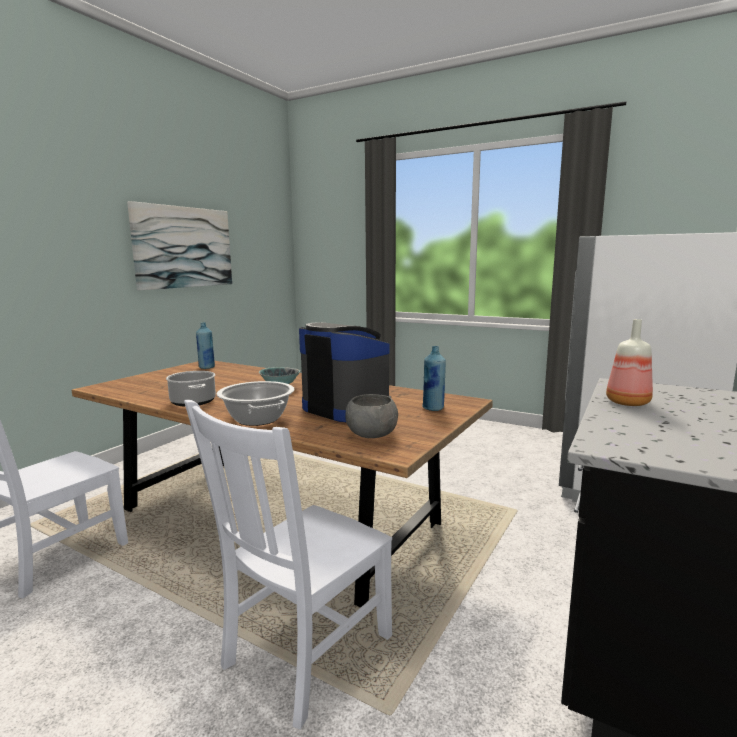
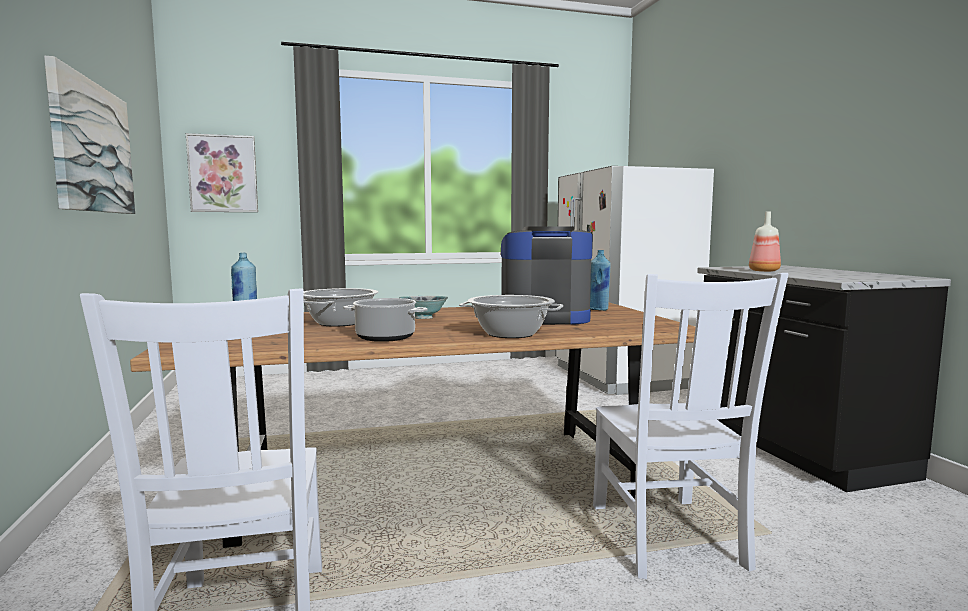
camera: 45 degrees left, 5 degrees down
(227, 381) = (340, 323): none -> cooking pot
(324, 248) = (223, 174): none -> picture
(371, 434) = (628, 325): grey bowl -> none

